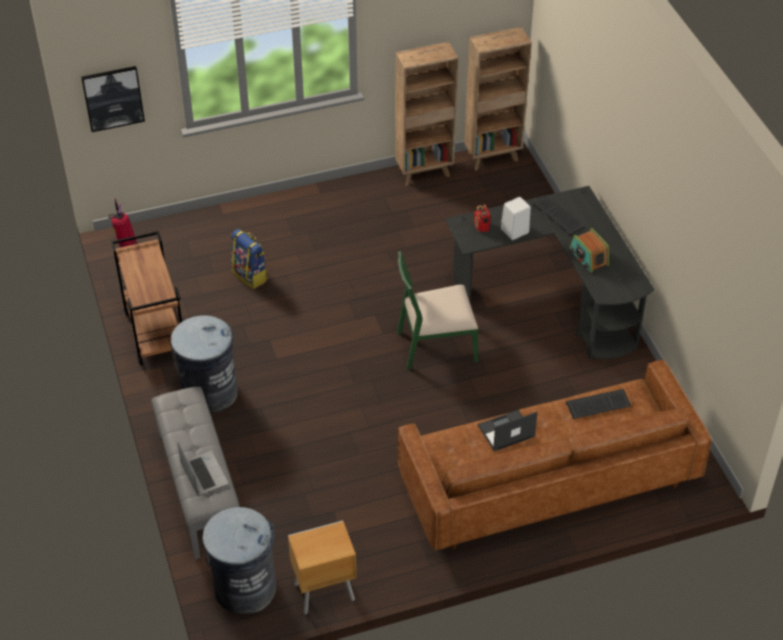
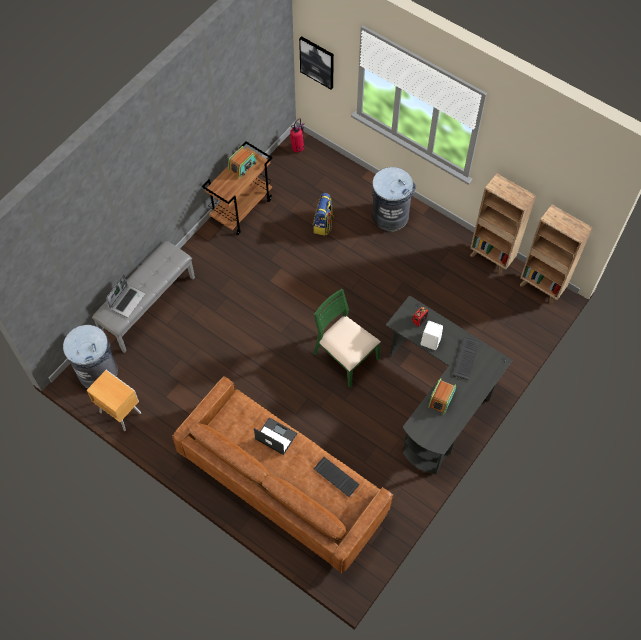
camera: 55 degrees right, 15 degrees up
(138, 265) = (242, 166): none -> radio
(209, 392) = (219, 264): grey trash can -> grey trash can (390, 215)

